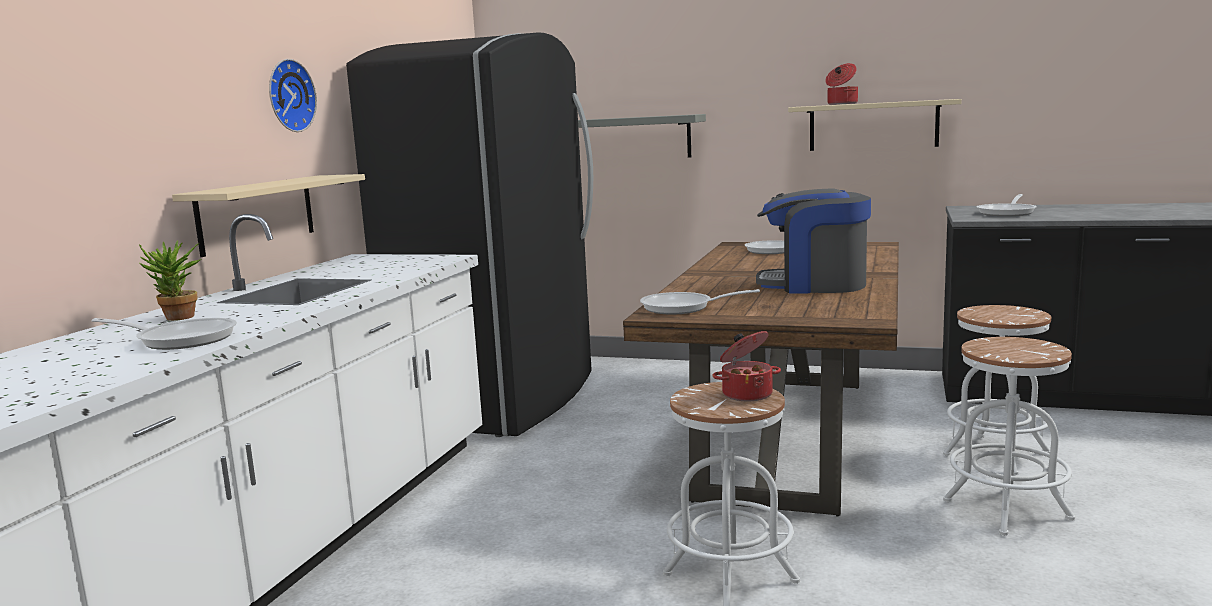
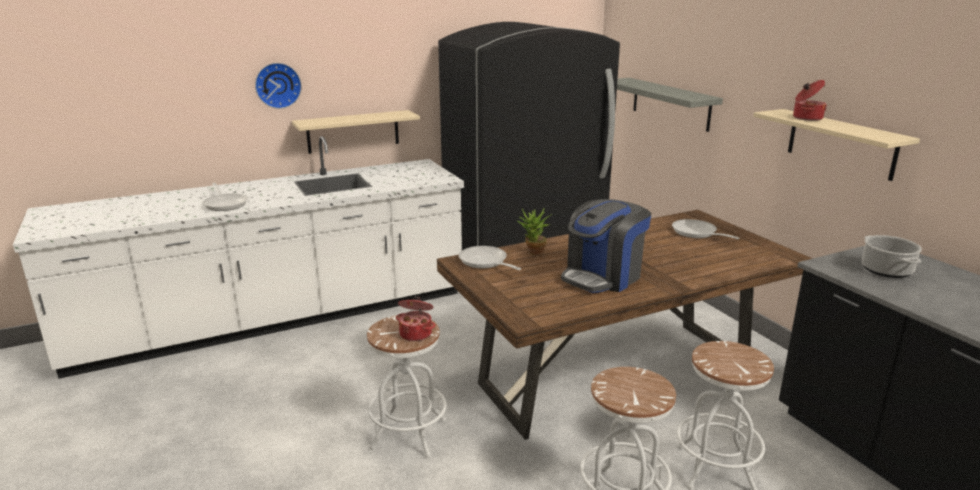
camera: 45 degrees right, 10 degrees up
(177, 319) = (258, 188): potted plant -> potted plant (533, 252)
(288, 96) = (387, 63): wall clock -> wall clock (277, 85)
(814, 285) = (603, 276): coffee machine -> coffee machine turned 105 degrees counterclockwise
(1007, 212) = (887, 271): frying pan -> cooking pot

